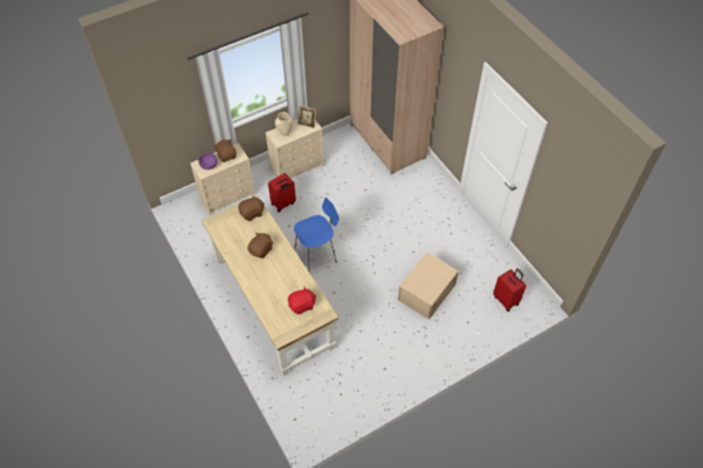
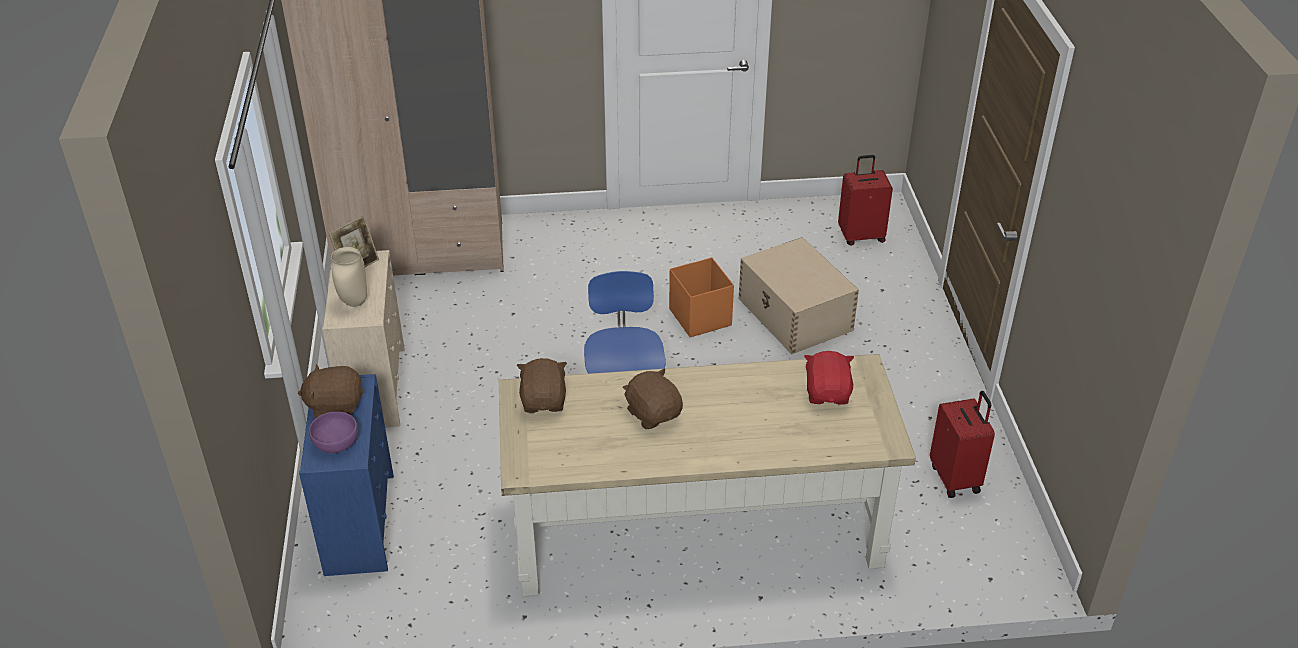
camera: 65 degrees left, 15 degrees down
(228, 197) = (360, 522): beige dresser -> blue dresser
(283, 204) = (454, 438): red suitcase -> red suitcase (956, 478)
(403, 256) = (700, 317): none -> orange storage box

